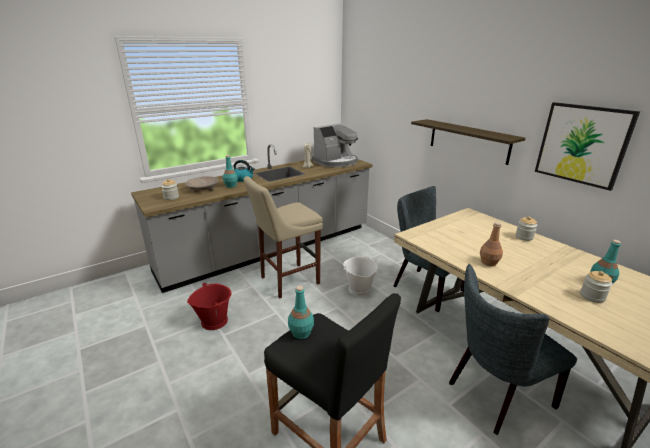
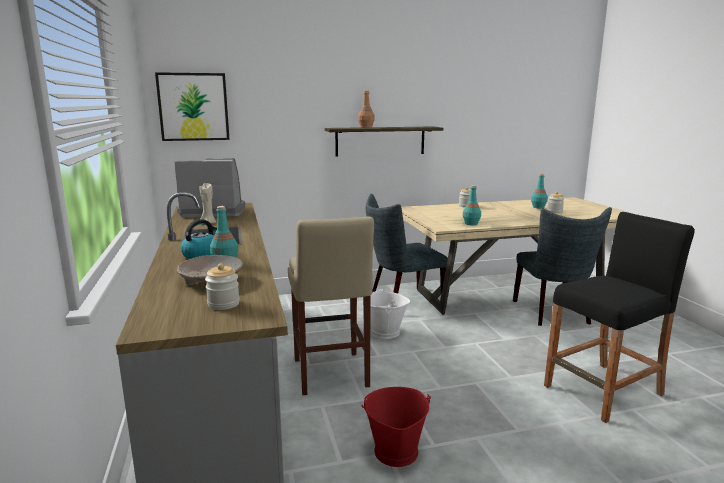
camera: 70 degrees left, 10 degrees down
(301, 333) = (598, 290): turquoise bottle -> turquoise bottle (471, 224)
(336, 162) = (213, 211): coffee machine -> coffee machine turned 75 degrees counterclockwise
(488, 262) = (504, 219): brown bottle -> brown bottle (366, 127)
(582, 144) = (474, 123): picture -> picture (193, 107)

